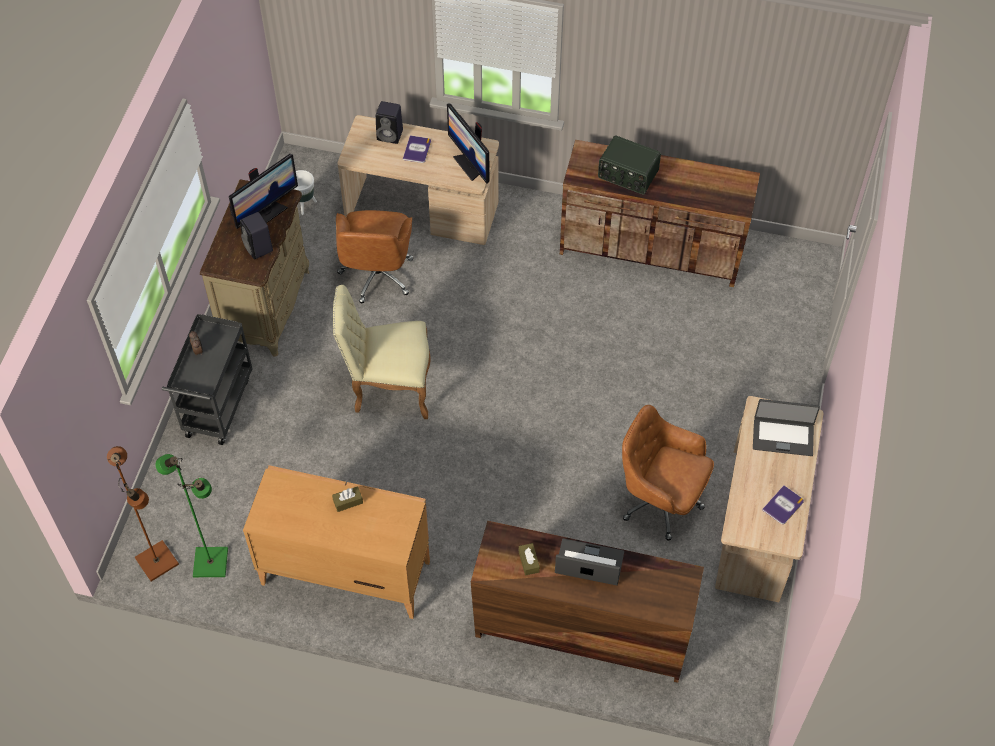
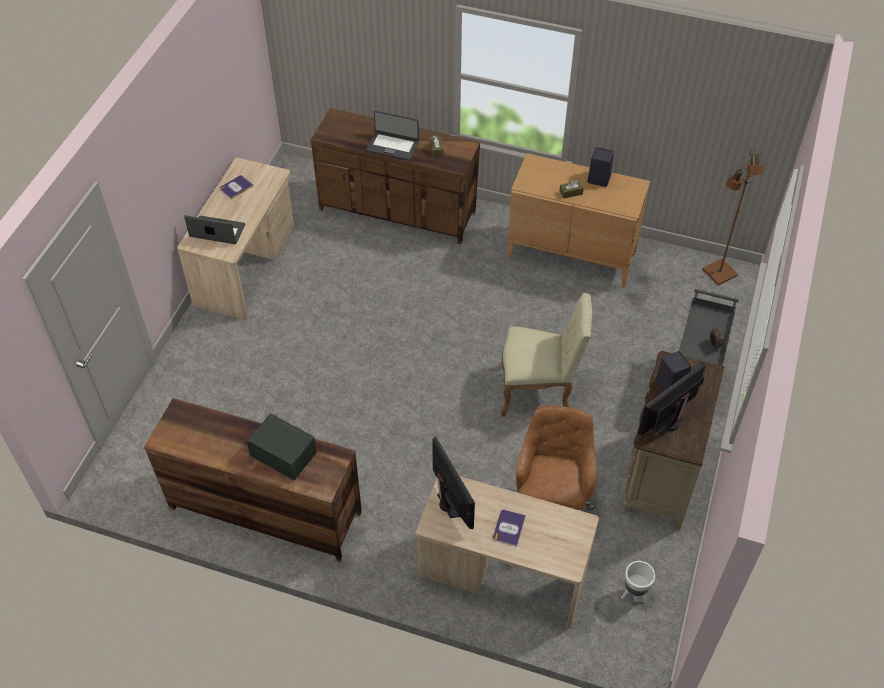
camera: 175 degrees left, 5 degrees down
(211, 562) = (677, 269): green floor lamp -> none
(391, 135) = (538, 550): black speaker -> black speaker (598, 179)
(661, 501) = (318, 286): brown office chair -> none

